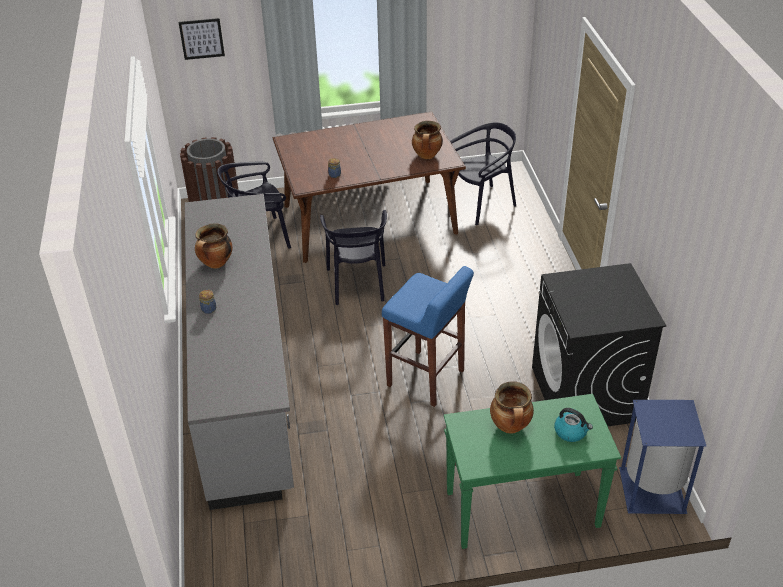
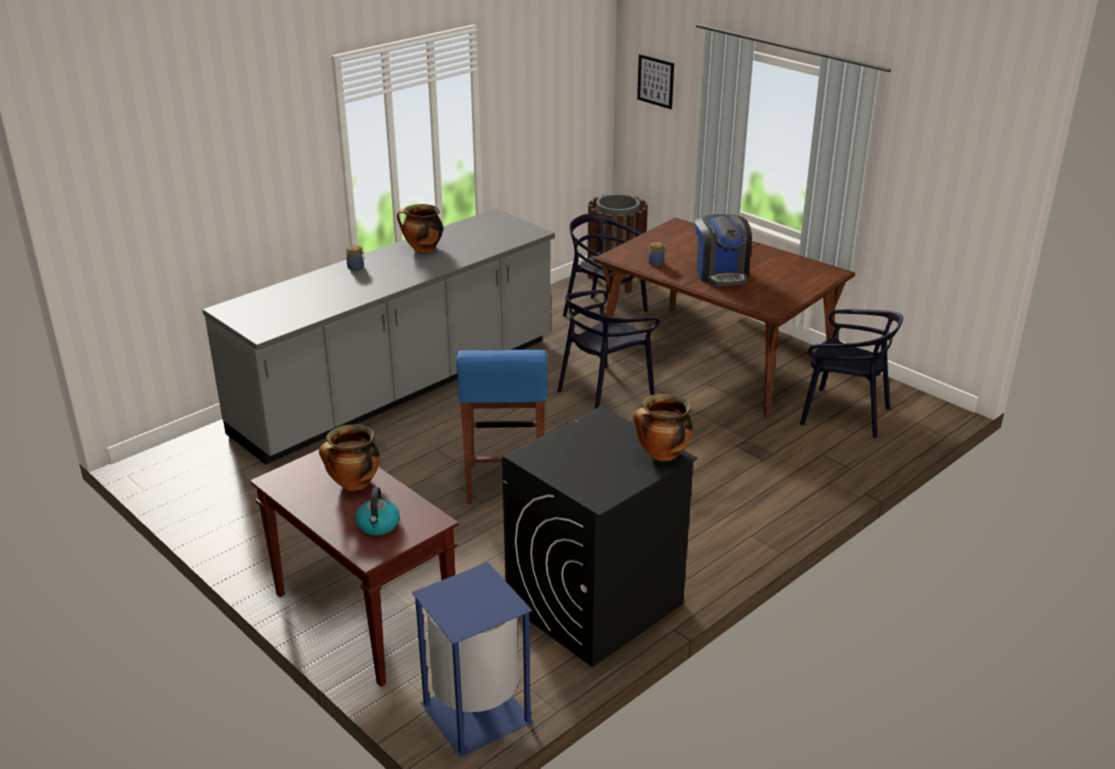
camera: 55 degrees right, 10 degrees down
(379, 157) = (721, 273): none -> coffee machine
(427, 156) = (763, 296): cooking pot -> cooking pot (661, 455)
(521, 510) = (362, 617): green console table -> brown console table

